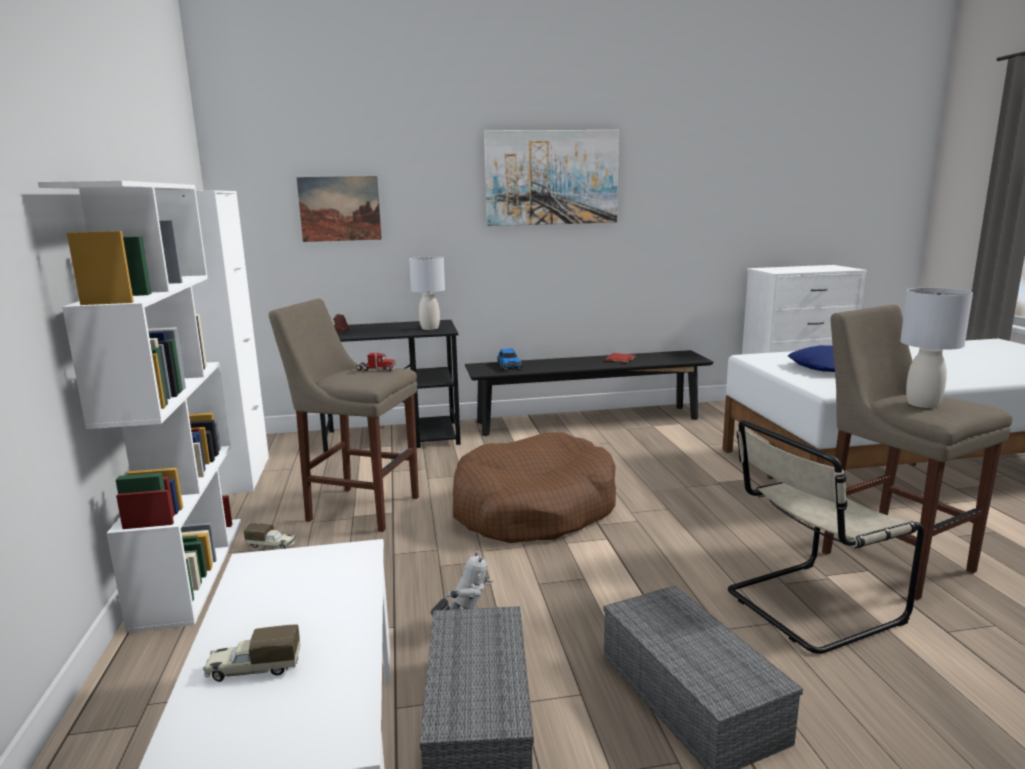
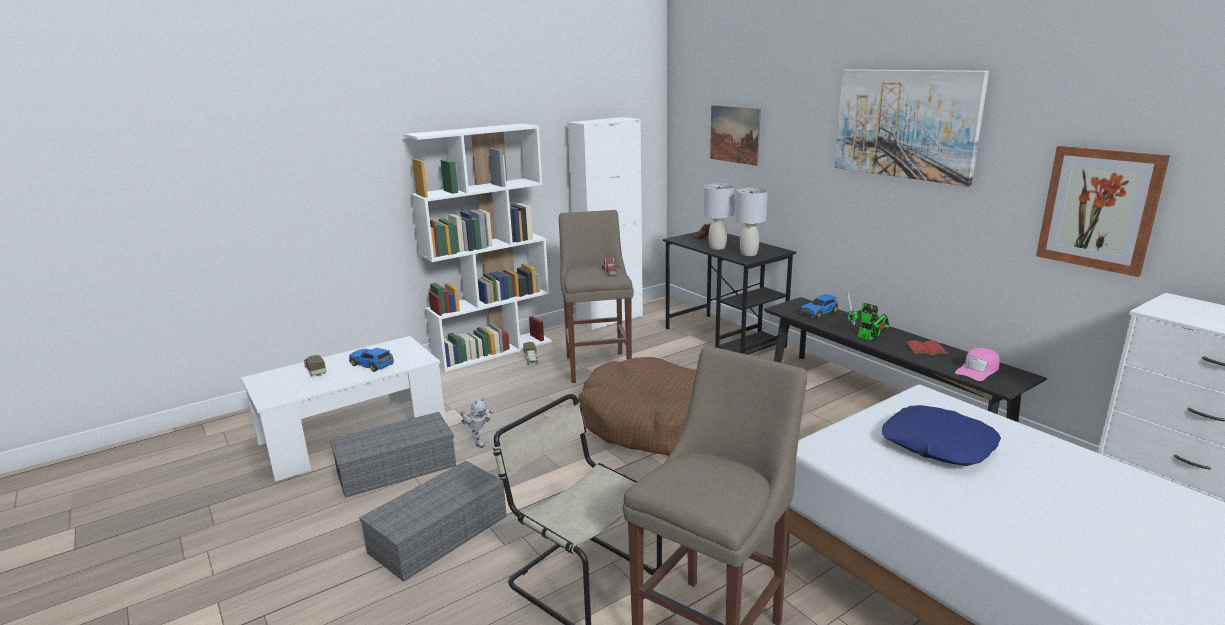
camera: 65 degrees right, 5 degrees up
(317, 599) = (372, 364): none -> toy car
(581, 366) = (867, 338): none -> toy robot
(667, 358) = (978, 370): none -> pink cap
(702, 223) = (1099, 209): none -> picture
(923, 404) = (696, 474): grey table lamp -> grey table lamp (717, 247)

